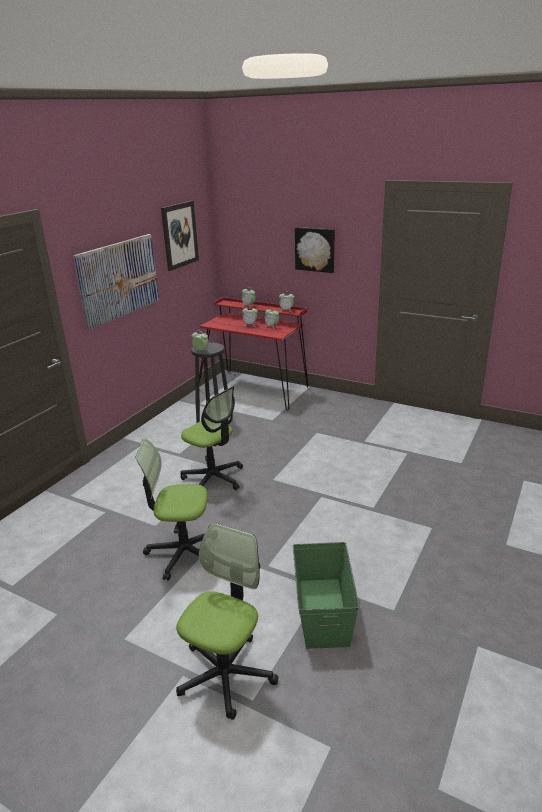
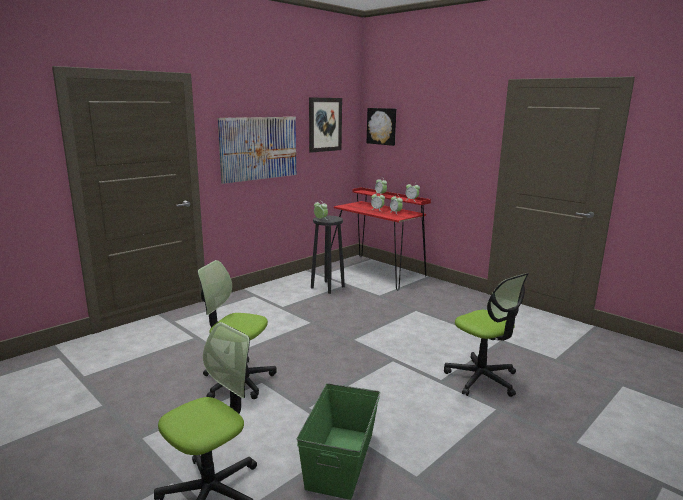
camera: 15 degrees right, 10 degrees down
(213, 478) = (300, 329): office chair -> office chair (482, 379)
(315, 249) = (442, 145): picture -> picture (382, 126)

